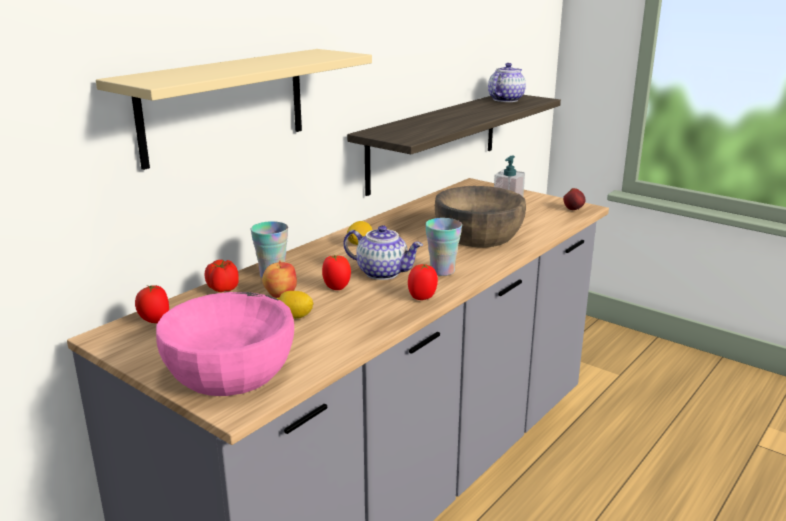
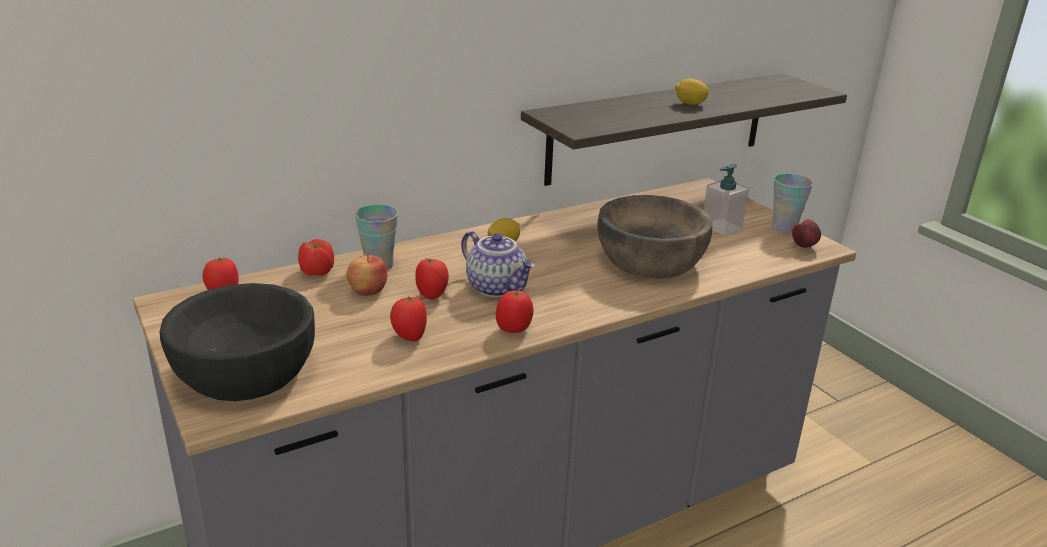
camera: 20 degrees right, 5 degrees up
(224, 105) = (345, 68): beige shelf -> none
(230, 370) = (245, 370): pink bowl -> black bowl
(295, 317) = (359, 322): lemon -> lemon (690, 103)
(346, 318) = (409, 337): none -> tomato
(442, 271) = (566, 299): cup -> cup (784, 228)
(505, 100) = (770, 86): teapot -> none

